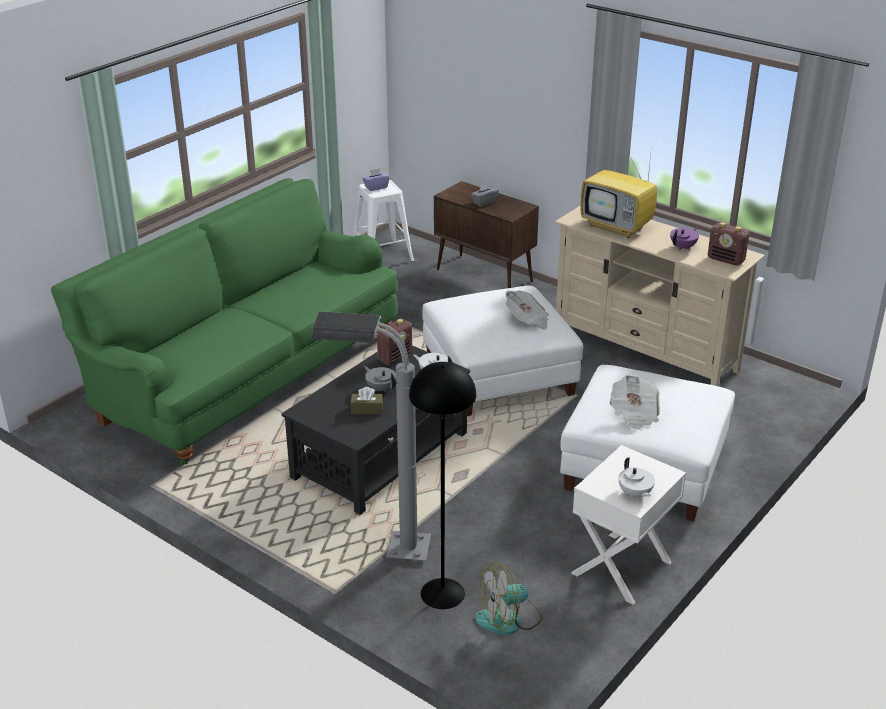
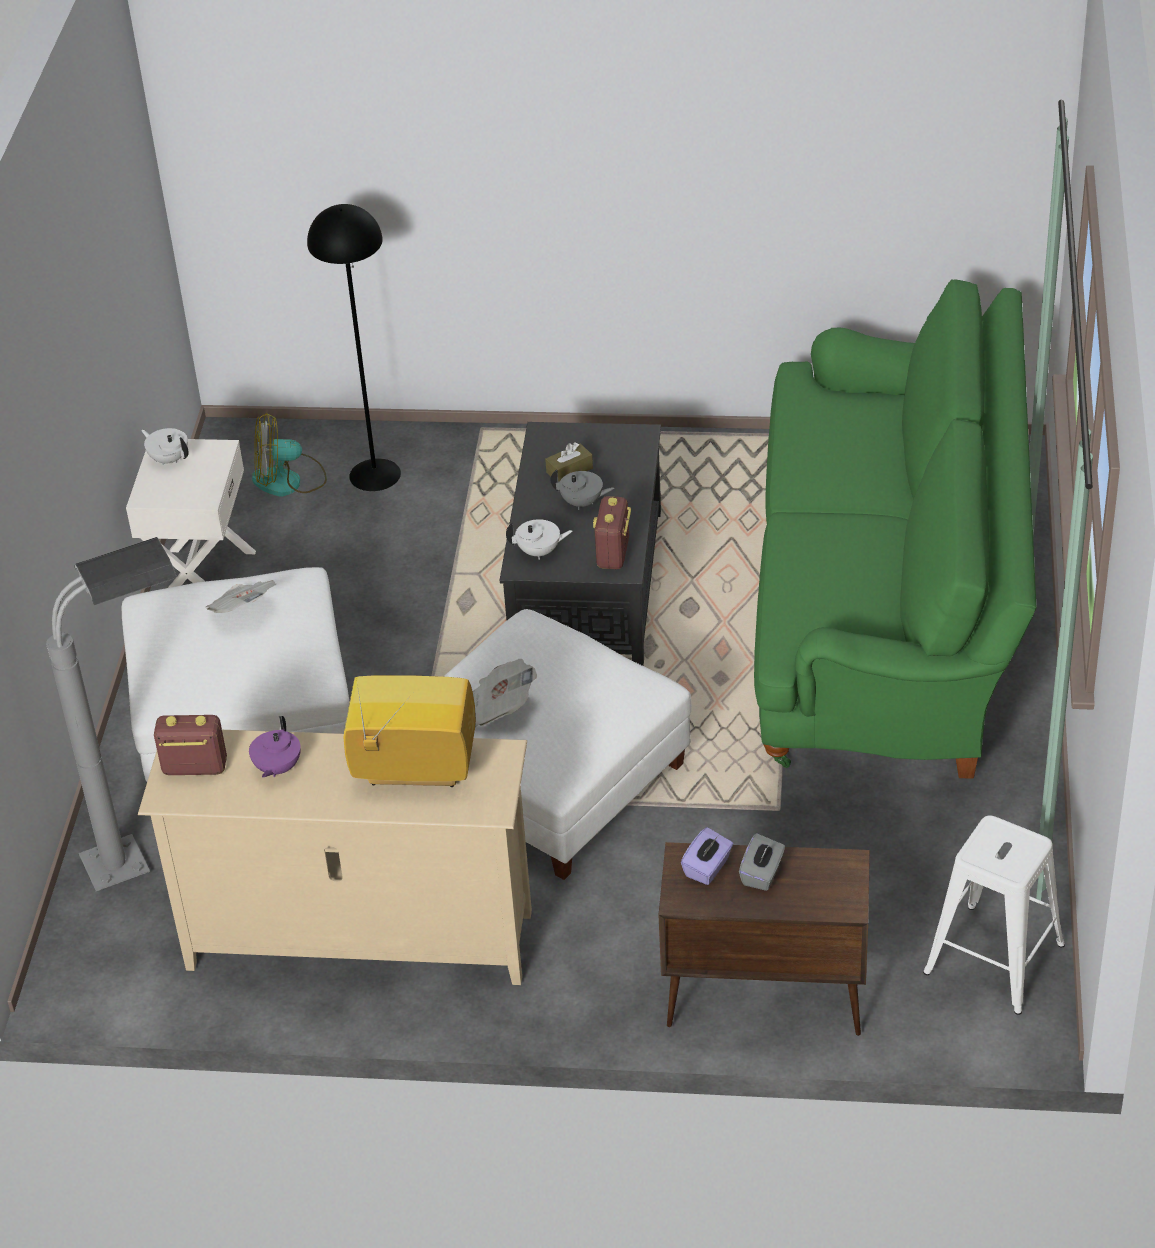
camera: 150 degrees right, 10 degrees up
(376, 187) = (1011, 845): purple tissue box -> purple tissue box (707, 868)
(380, 547) = (480, 487): grey floor lamp -> grey floor lamp (153, 852)
(509, 619) = (289, 481): fan -> fan turned 135 degrees counterclockwise

